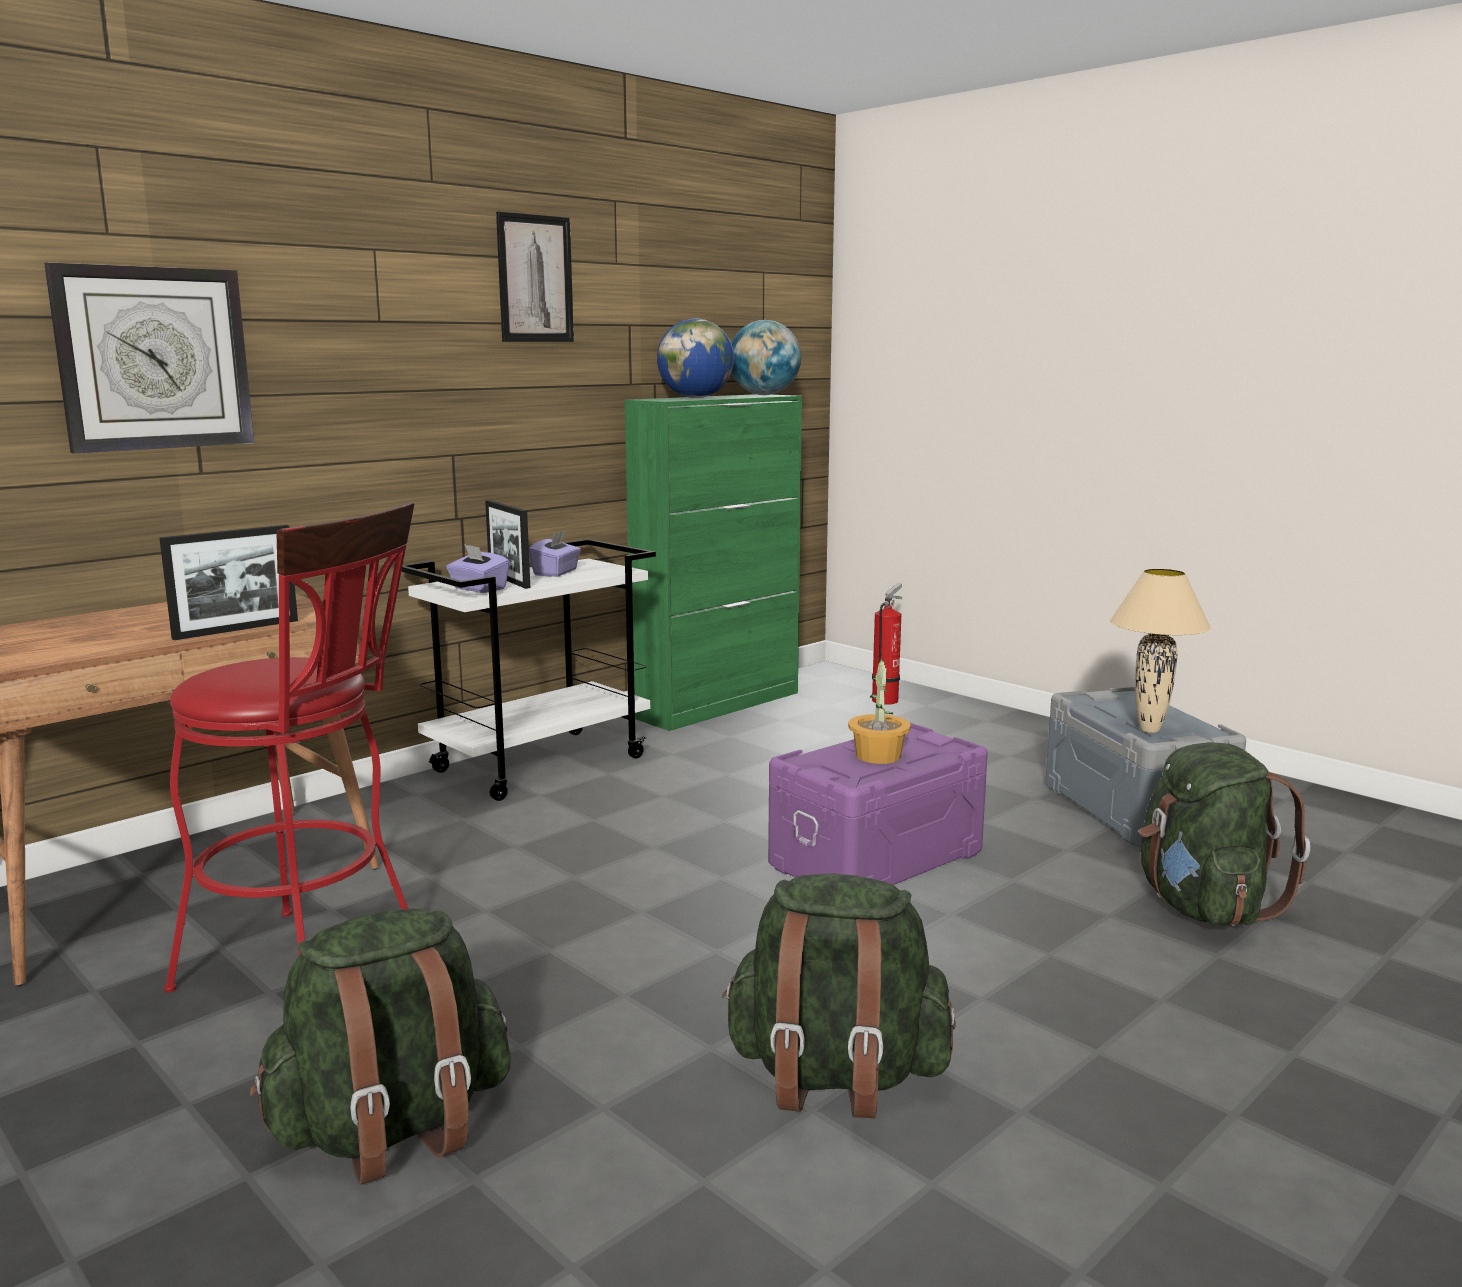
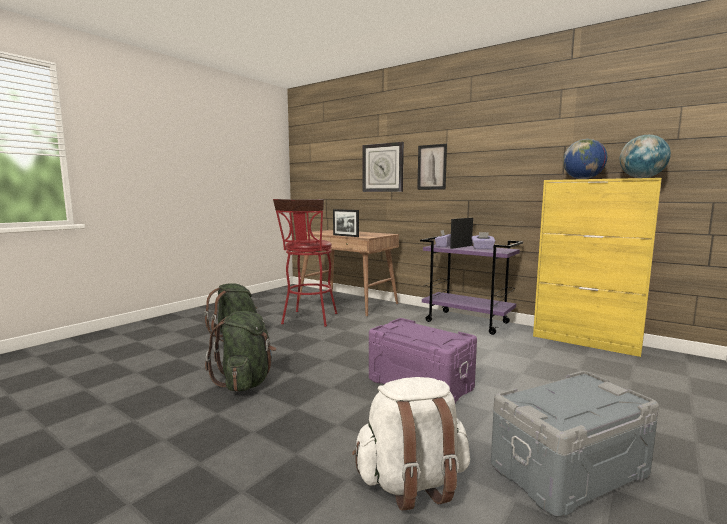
camera: 80 degrees right, 5 degrees down
(535, 279) = (510, 131): picture -> picture (432, 167)
(540, 763) = (468, 322): white cart -> purple cart
(718, 705) = (586, 341): green cabinet -> yellow cabinet
(877, 756) = (421, 334): potted plant -> none
(887, 699) = (676, 380): fire extinguisher -> none
(1148, 730) = (540, 399): beige table lamp -> none
(1203, 907) = (412, 483): green backpack -> white backpack

